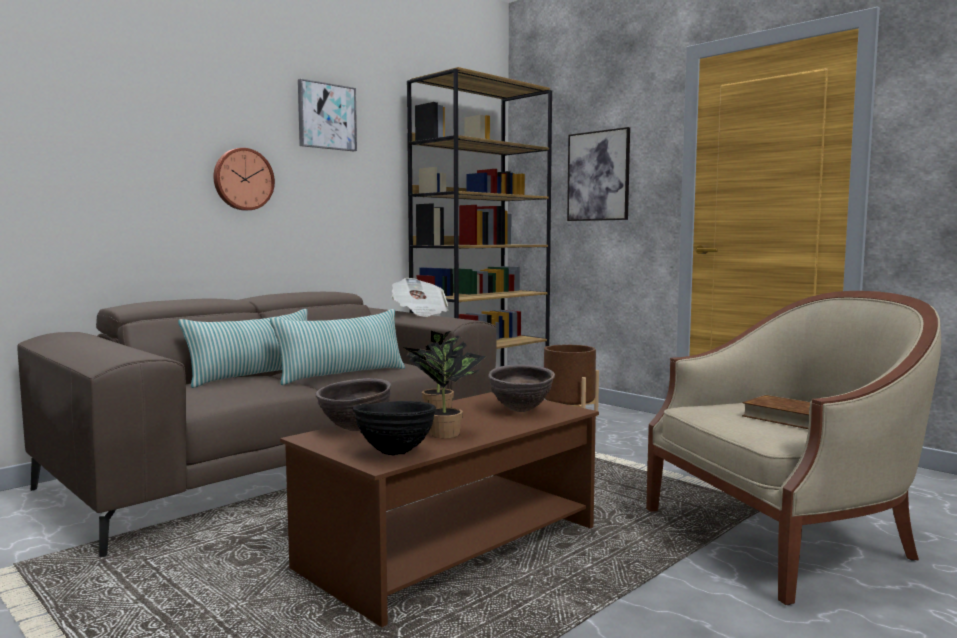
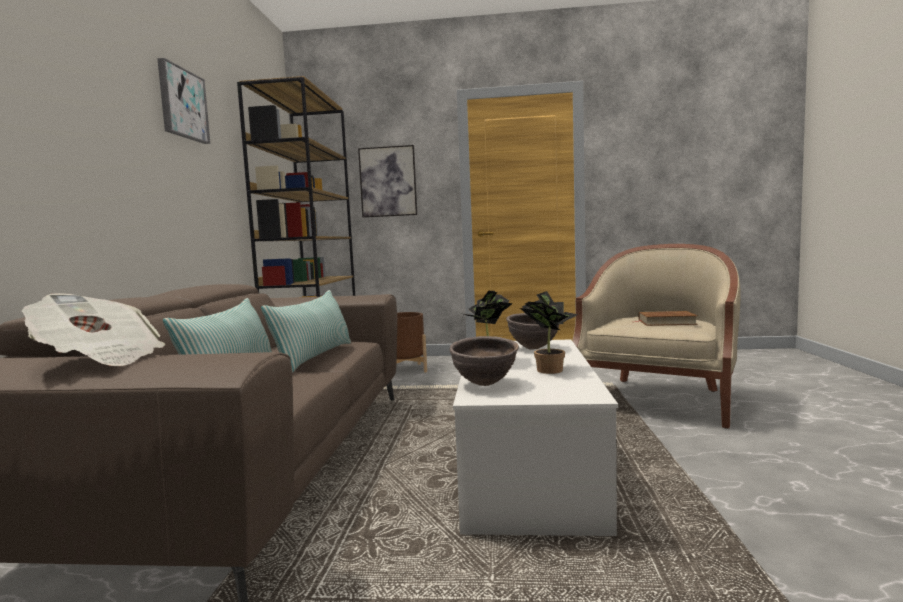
camera: 40 degrees left, 0 degrees up
(243, 179) = (121, 161): wall clock -> none
(395, 453) = (572, 388): black bowl -> none
(420, 313) = (316, 296): newspaper -> newspaper (101, 359)
(452, 547) = (528, 468): brown coffee table -> white coffee table

